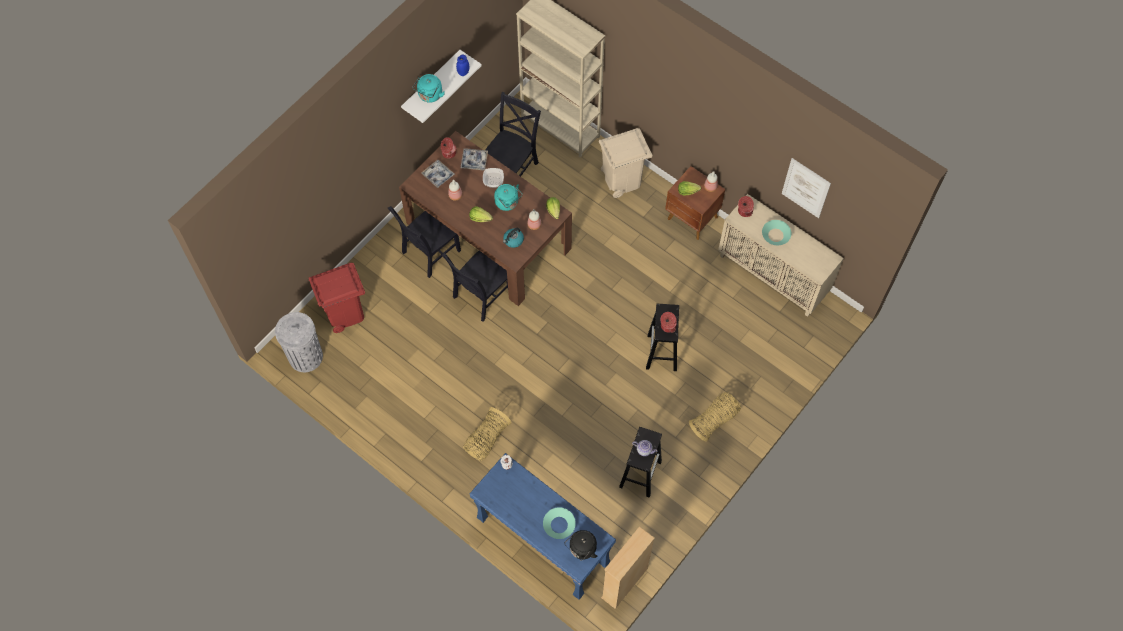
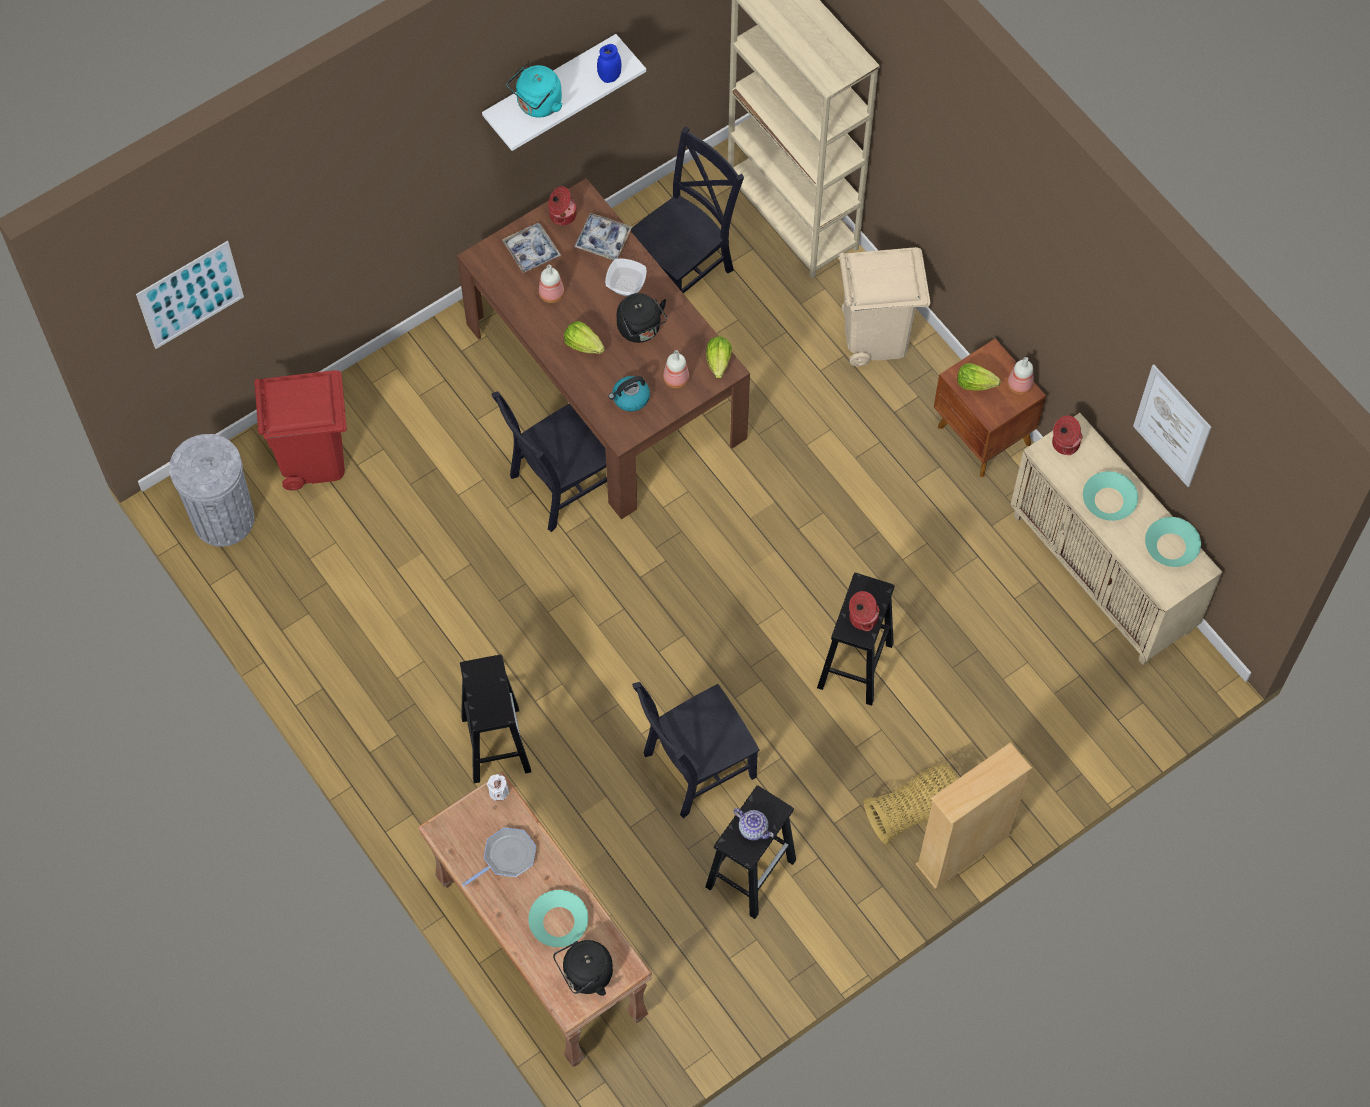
camera: 15 degrees right, 0 degrees up
(270, 239) = (190, 295): none -> picture
(429, 253) = (491, 387): black chair -> black chair (695, 767)
(486, 439) = (495, 743): basket -> black stool
(508, 203) = (641, 329): turquoise kettle -> black kettle
(521, 497) = (507, 857): none -> frying pan
(542, 543) = (539, 951): blue console table -> brown console table
(625, 583) = (665, 1059): beige bookcase -> beige bookcase (963, 850)
(814, 251) = (1171, 546): none -> turquoise bowl

